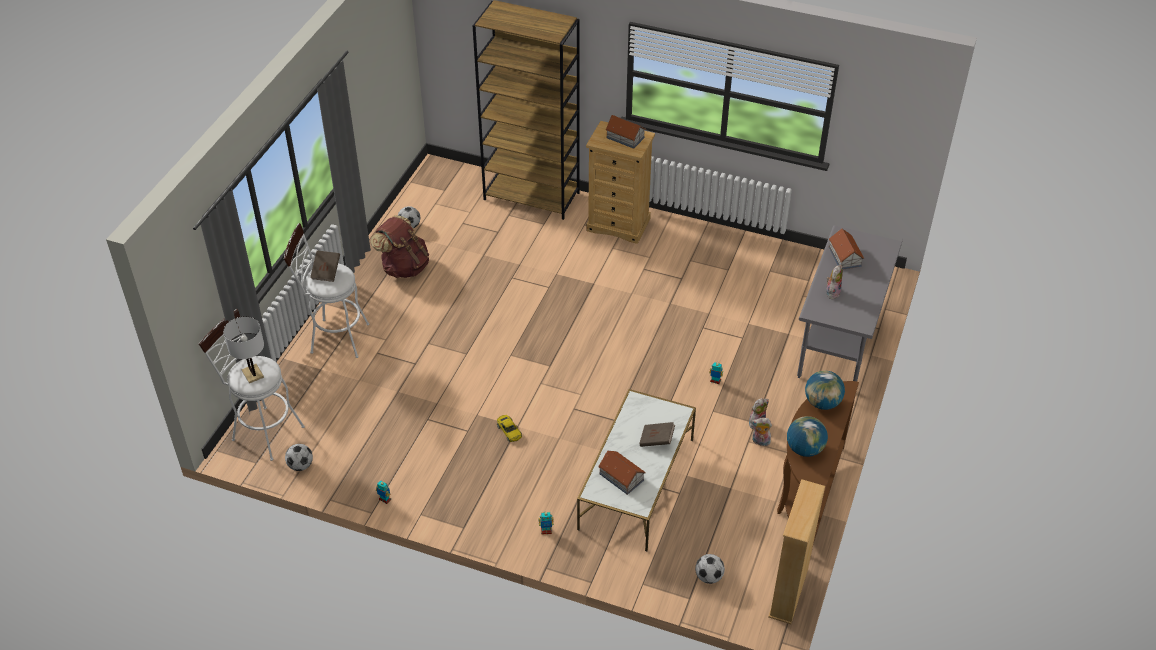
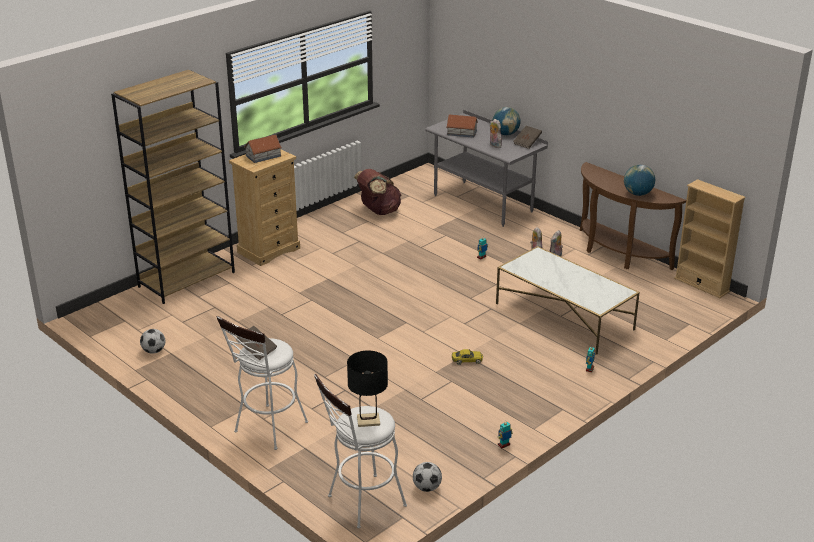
camera: 65 degrees left, 15 degrees down
(252, 374) = (368, 420): white table lamp -> black table lamp
(404, 267) = (208, 367): brown backpack -> brown backpack (378, 211)
(621, 476) = (589, 292): toy house -> none
(656, 440) = (560, 269): brown book -> brown book (527, 143)
(708, 577) = (672, 311): football -> none
(822, 403) = (598, 177): globe -> globe (505, 134)

